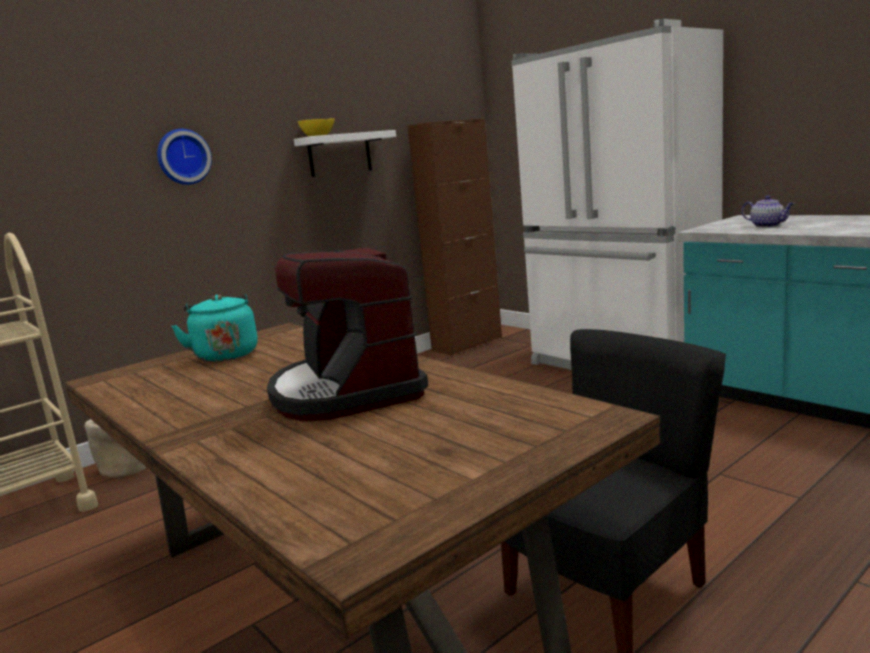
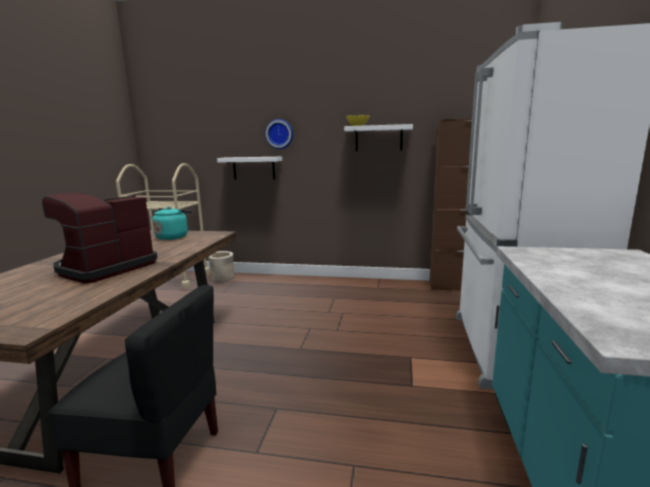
camera: 50 degrees right, 0 degrees up
(139, 227) = (254, 168): none -> white shelf
(767, 226) = (578, 268): teapot -> none

